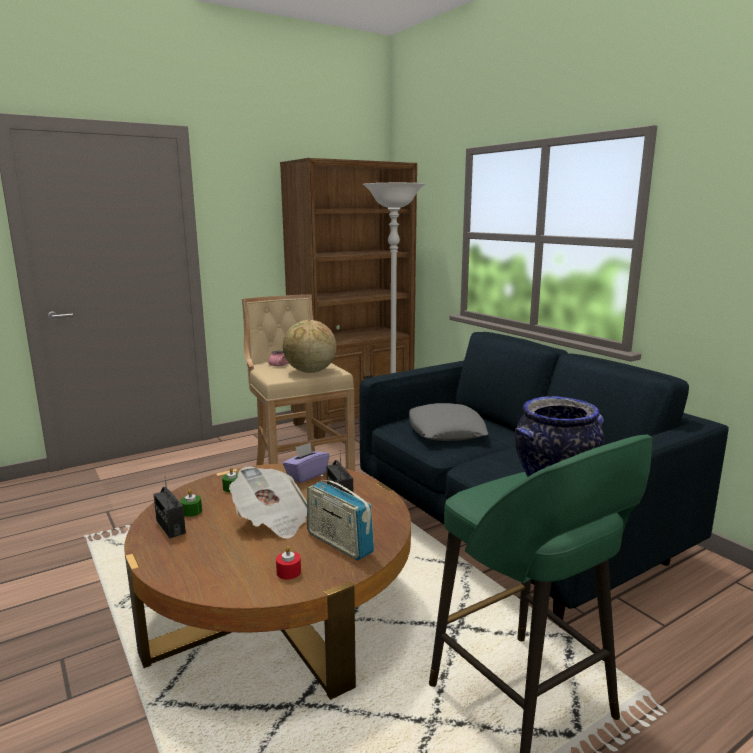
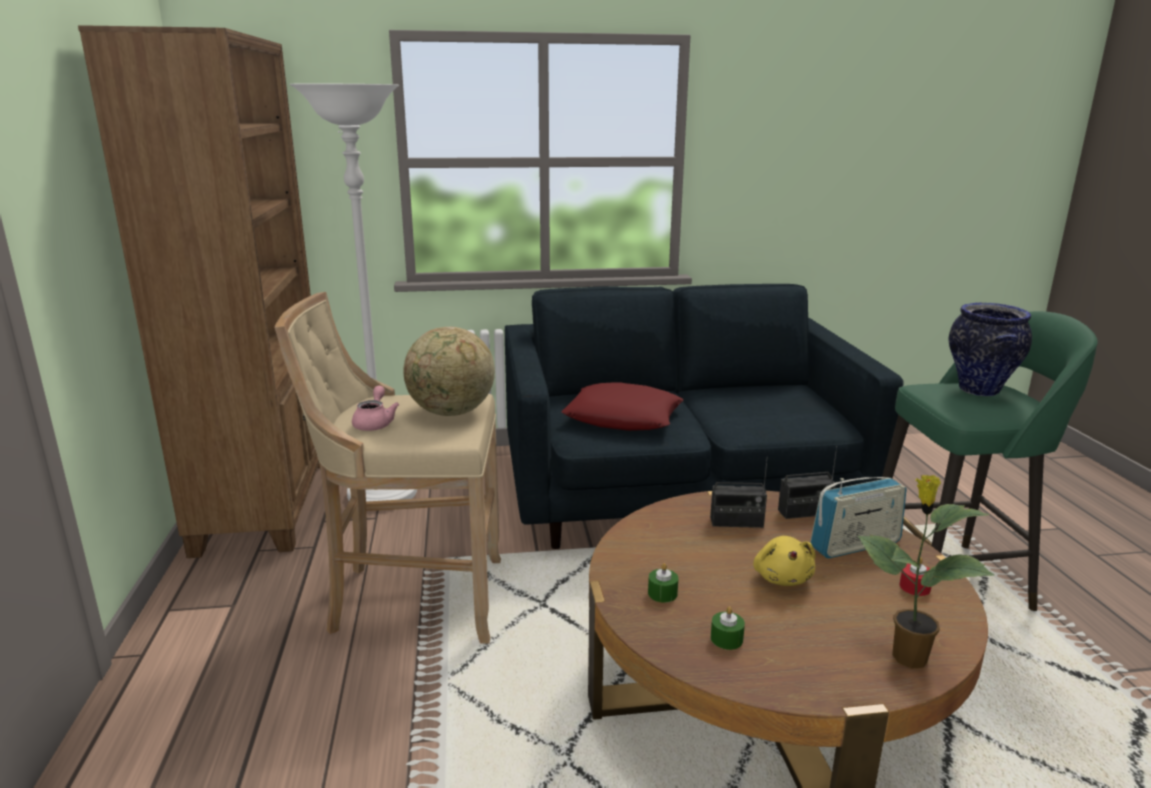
camera: 65 degrees left, 5 degrees up
(170, 527) = (770, 663): radio -> radio (804, 512)
(190, 572) = (907, 657): none -> potted plant
(272, 520) = (782, 577): newspaper -> yellow plush toy
(306, 475) = (657, 531): purple tissue box -> none
(446, 431) = (623, 417): grey pillow -> red pillow

